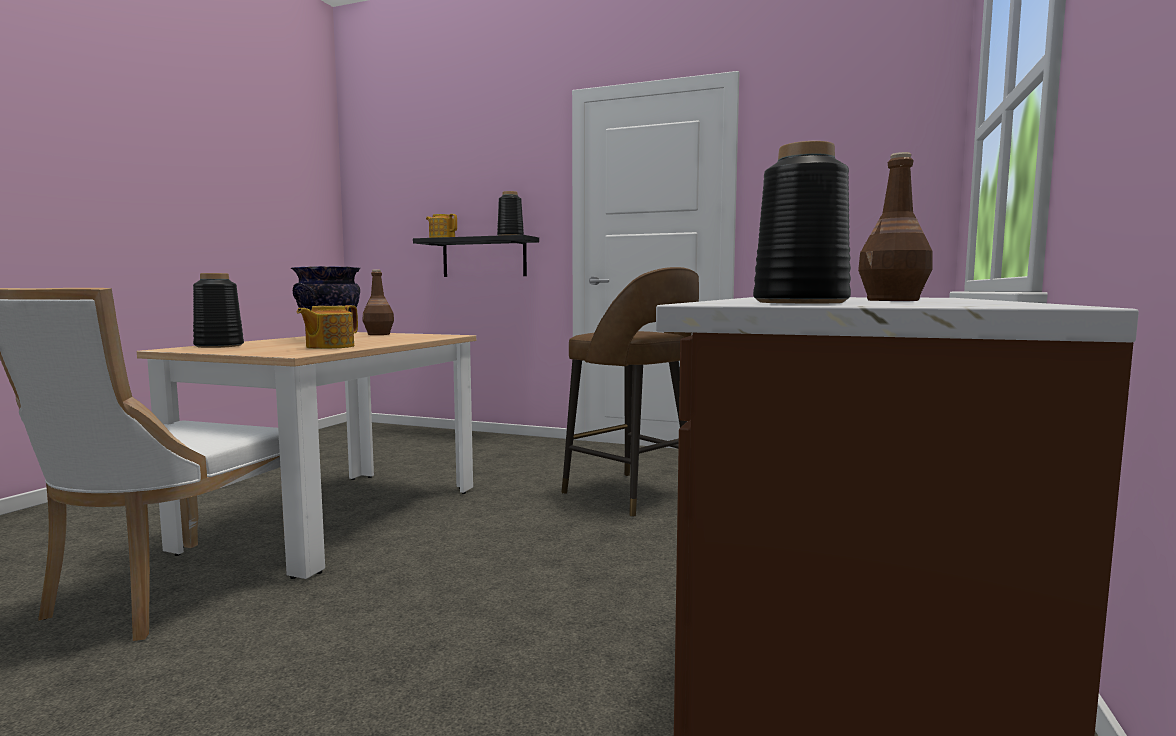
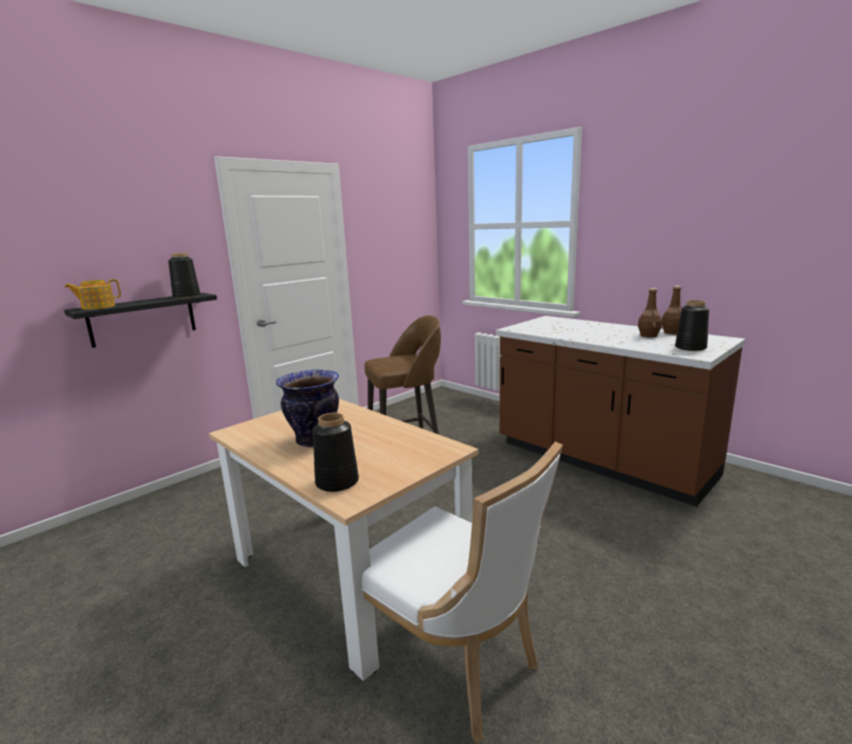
camera: 65 degrees left, 10 degrees up
(329, 347) = (397, 439): teapot -> none
(379, 334) = (274, 423): brown bottle -> brown bottle (672, 332)

